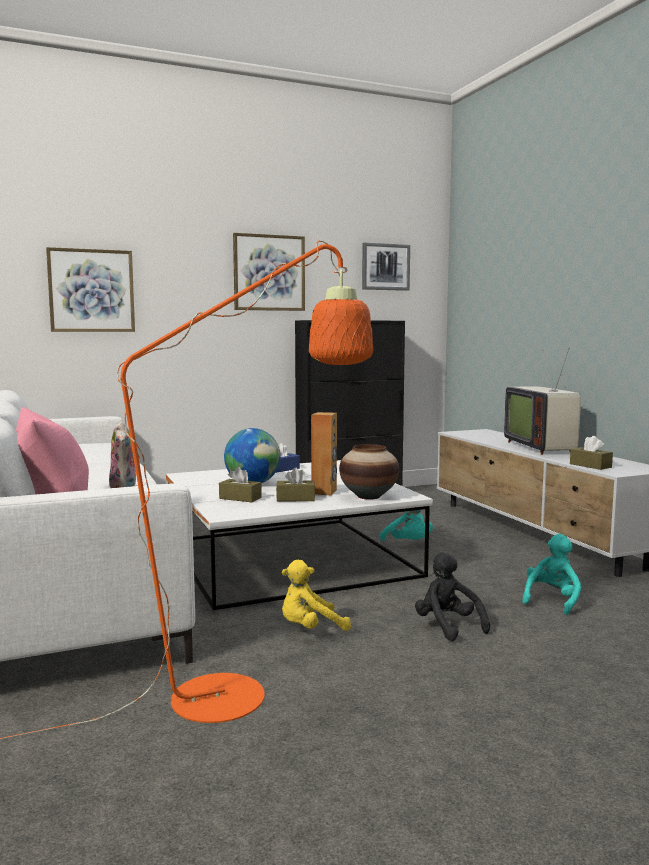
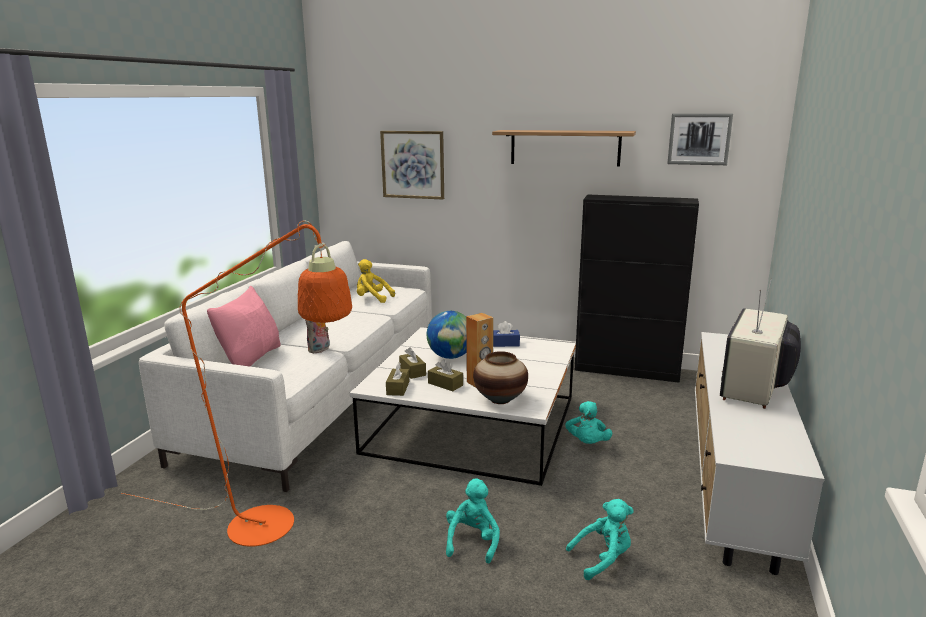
camera: 40 degrees right, 10 degrees up
(269, 273) = (565, 147): picture -> shelf
(310, 629) = (384, 497): yellow plush toy -> yellow plush toy (372, 299)
(448, 626) = (472, 541): black plush toy -> turquoise plush toy
(590, 465) = (733, 434): brown tissue box -> brown tissue box (398, 388)

